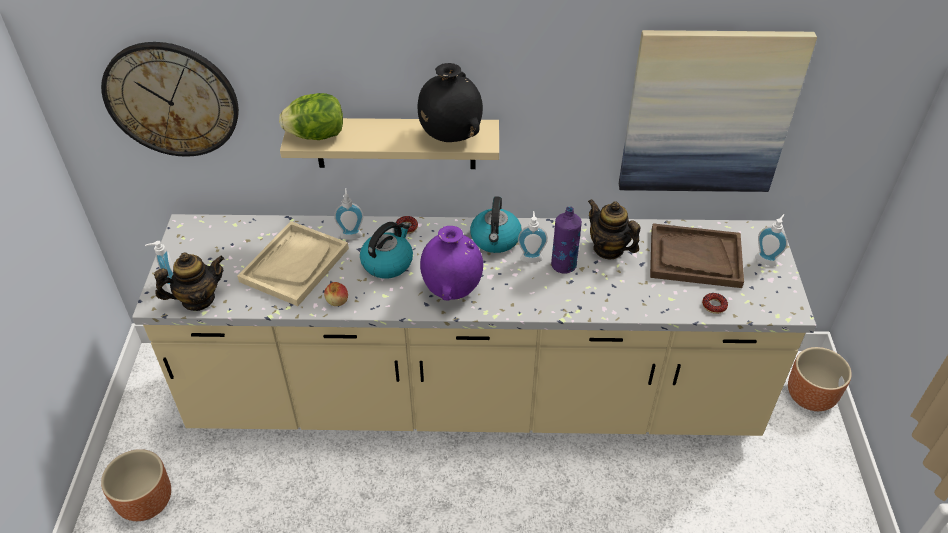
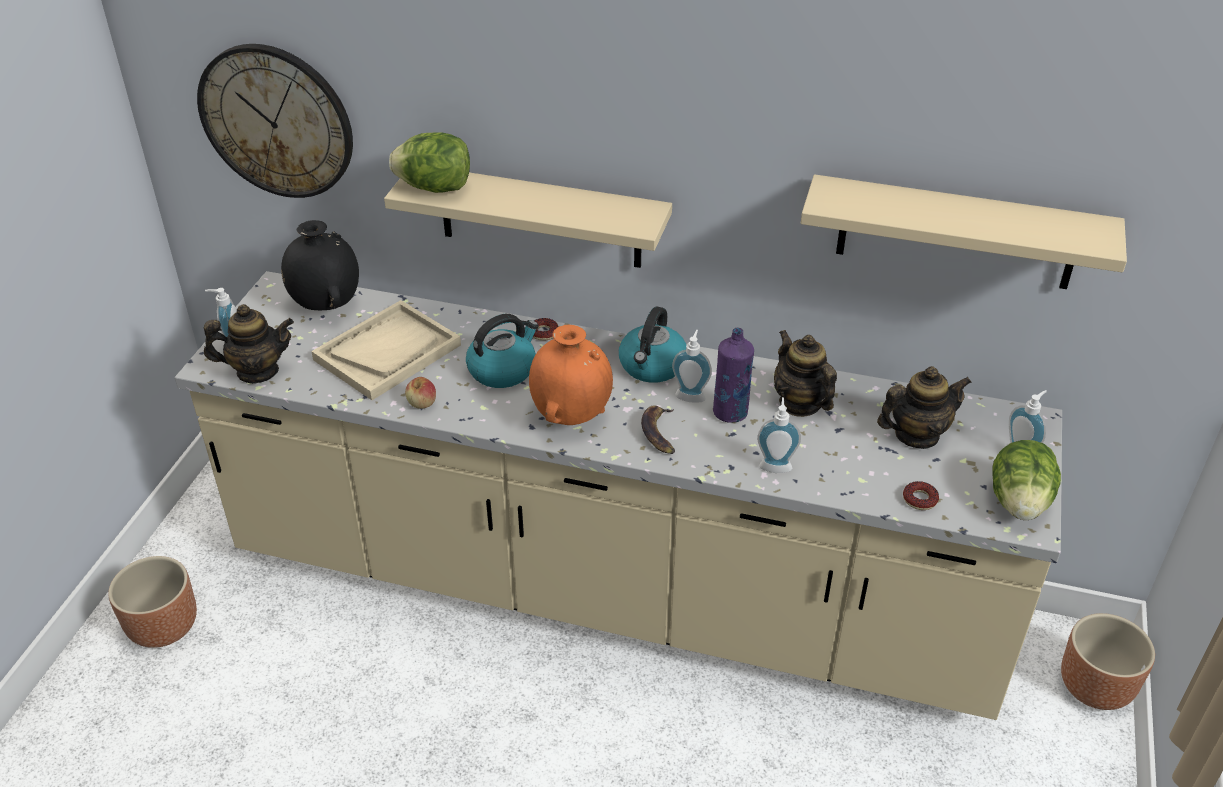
camera: 15 degrees right, 5 degrees down
(351, 234) = (471, 329): soap dispenser -> soap dispenser (775, 465)
(450, 137) = (599, 214): black vase -> black vase (326, 305)
(452, 289) = (571, 415): purple vase -> orange vase
(519, 290) = (658, 432): none -> banana
(694, 258) = (916, 435): brown tray -> teapot
(708, 113) = (957, 233): picture -> beige shelf
(778, 294) = (1019, 502): none -> lettuce

